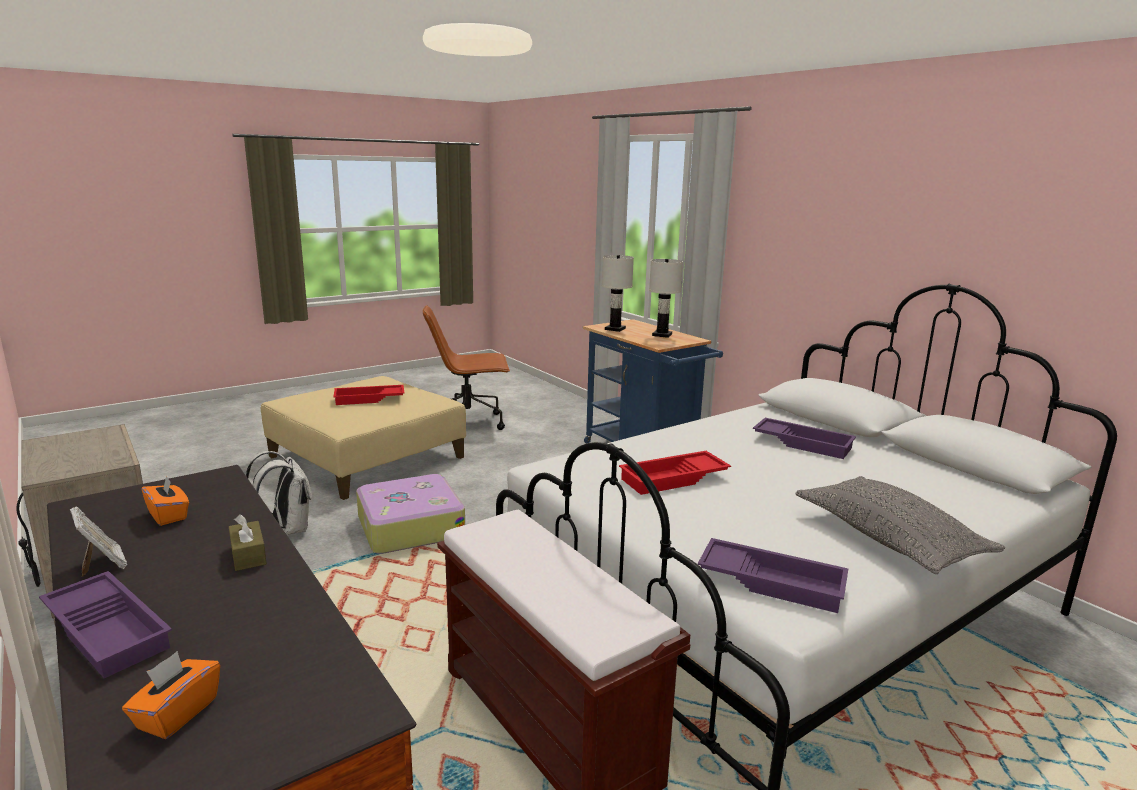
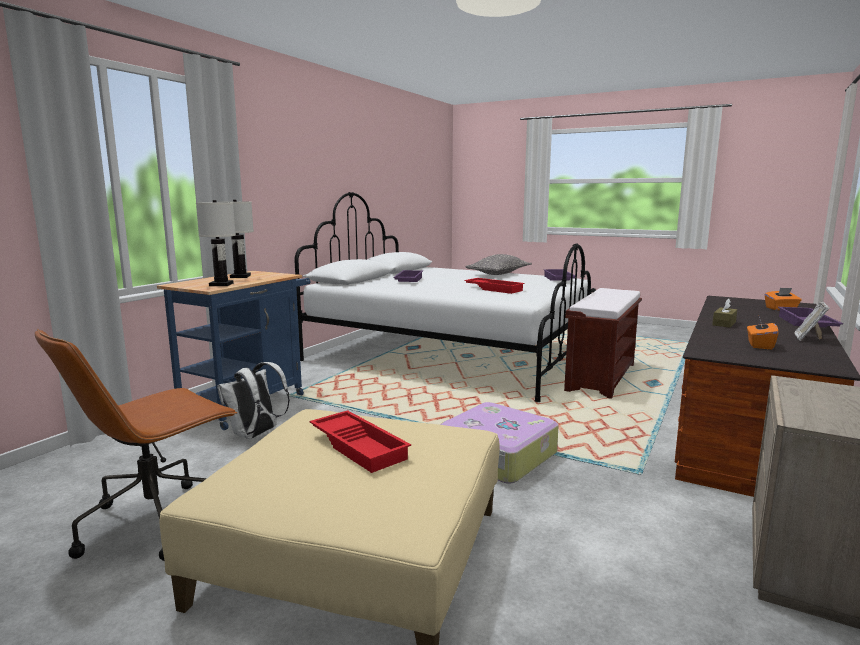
camera: 115 degrees left, 5 degrees down
(287, 529) = (585, 514): white backpack -> white backpack (256, 435)
(468, 423) = (156, 521): brown office chair -> brown office chair turned 75 degrees clockwise

